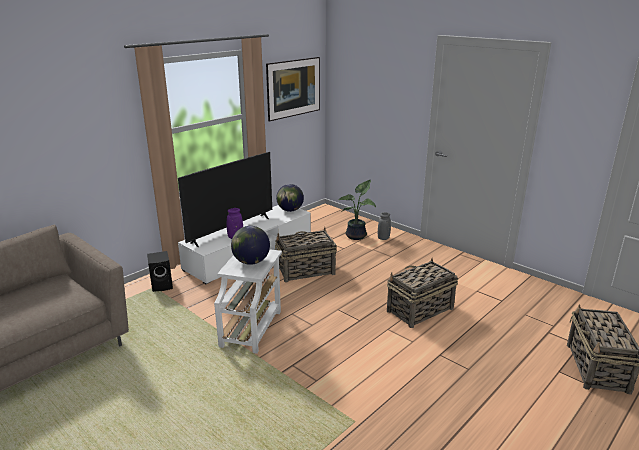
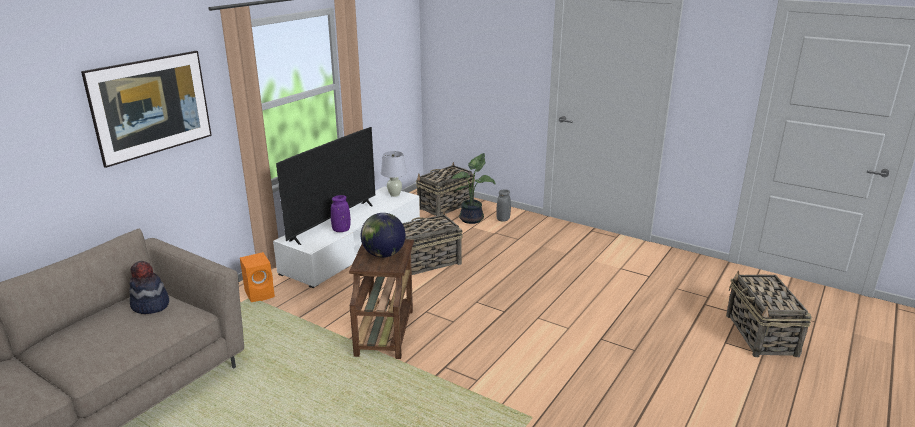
camera: 10 degrees left, 0 degrees up
(54, 288) = (150, 305): none -> hat
(163, 285) = (261, 294): black speaker -> orange speaker
(252, 327) = (385, 331): white side table -> brown side table
(290, 210) = (394, 194): globe -> white table lamp
(294, 101) = (388, 66): picture -> picture (156, 128)
(419, 310) = (565, 294): basket -> basket (445, 206)

